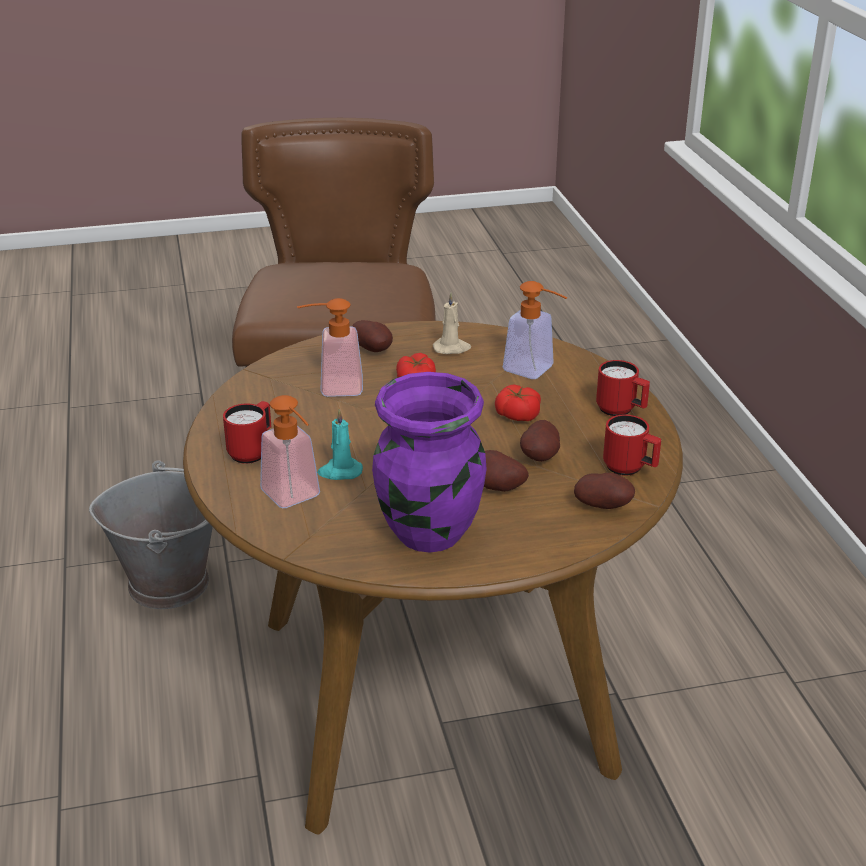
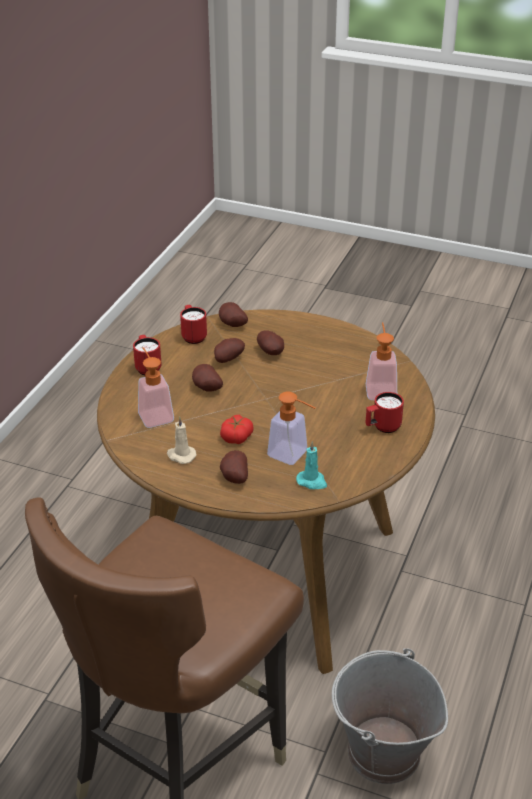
camera: 145 degrees left, 5 degrees up
(340, 471) = (343, 394): turquoise candle -> turquoise candle (312, 481)
(428, 534) = (330, 345): purple vase -> none
(517, 415) = (206, 388): tomato -> potato

